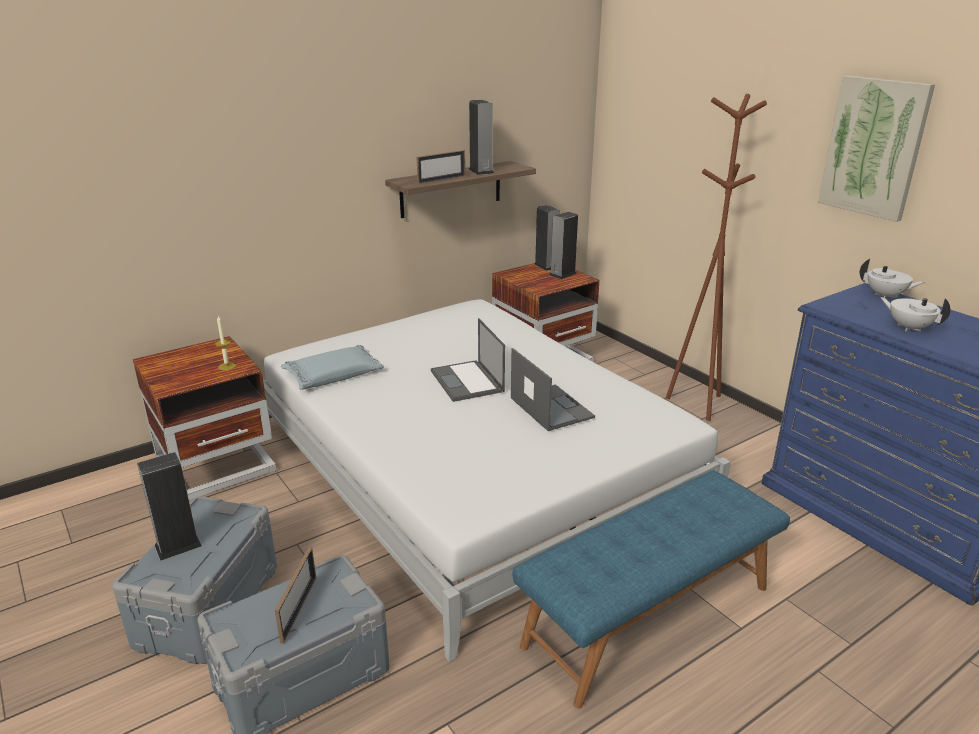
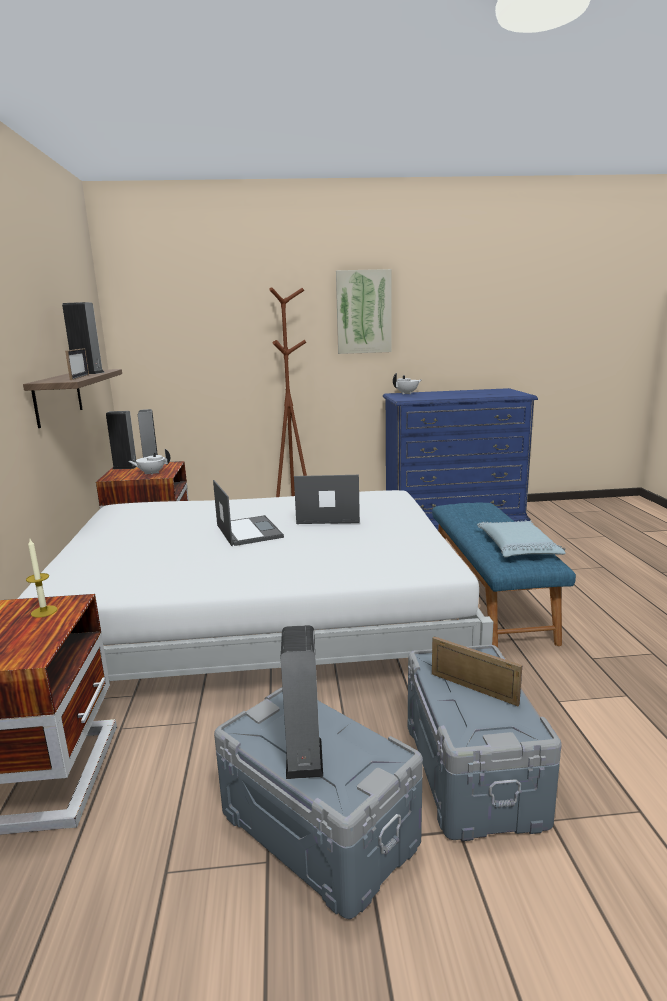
camera: 60 degrees left, 10 degrees down
(333, 373) = (128, 580): blue pillow -> blue pillow (517, 545)
(467, 381) = (248, 531): laptop -> laptop turned 120 degrees counterclockwise
(909, 327) = (449, 396): white teapot -> white teapot (151, 473)

